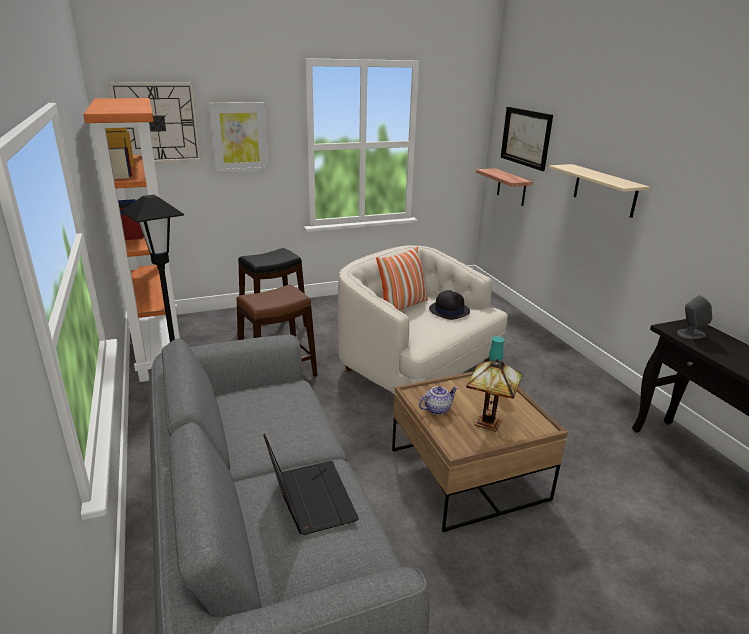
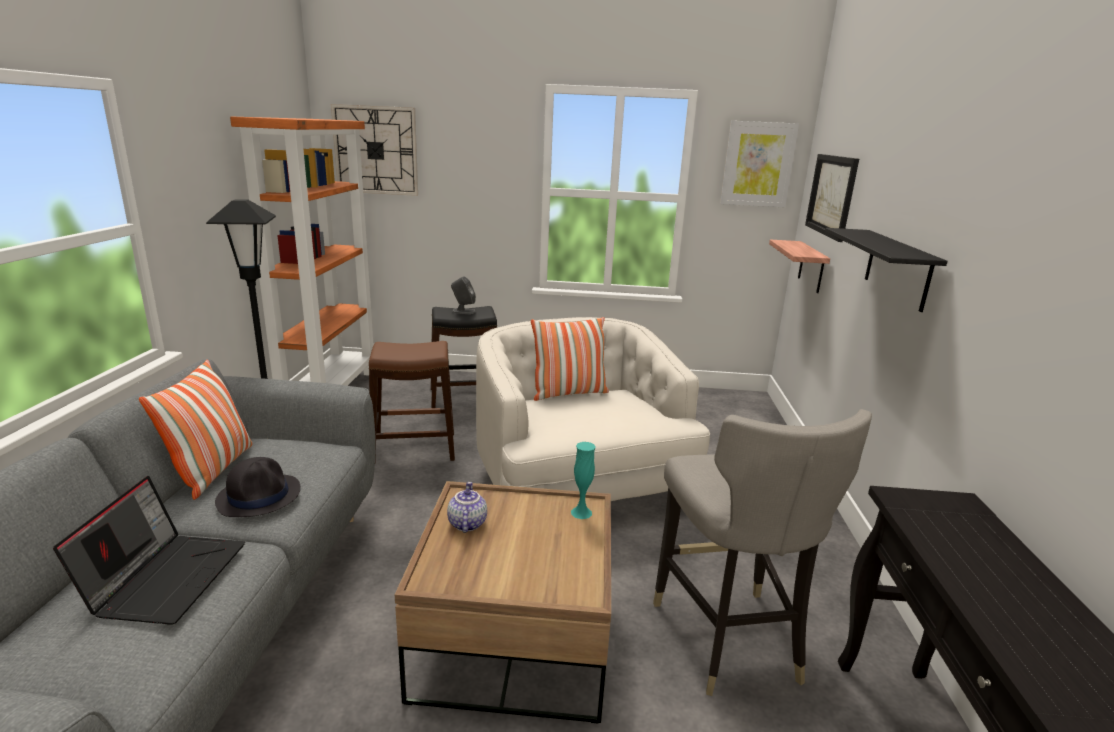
camera: 25 degrees right, 5 degrees down
(230, 425) = (212, 470): none -> pillow
(239, 137) = (462, 173): picture -> picture (758, 164)
(437, 409) = (466, 523): teapot -> teapot turned 90 degrees counterclockwise
(449, 310) = (620, 409): black hat -> black hat (259, 496)
(490, 422) = (514, 563): table lamp -> none
(575, 436) = (728, 640): none -> grey stool
(604, 190) = (897, 269): beige shelf -> black shelf
(690, 334) = (933, 516): grey speaker -> grey speaker (463, 311)

